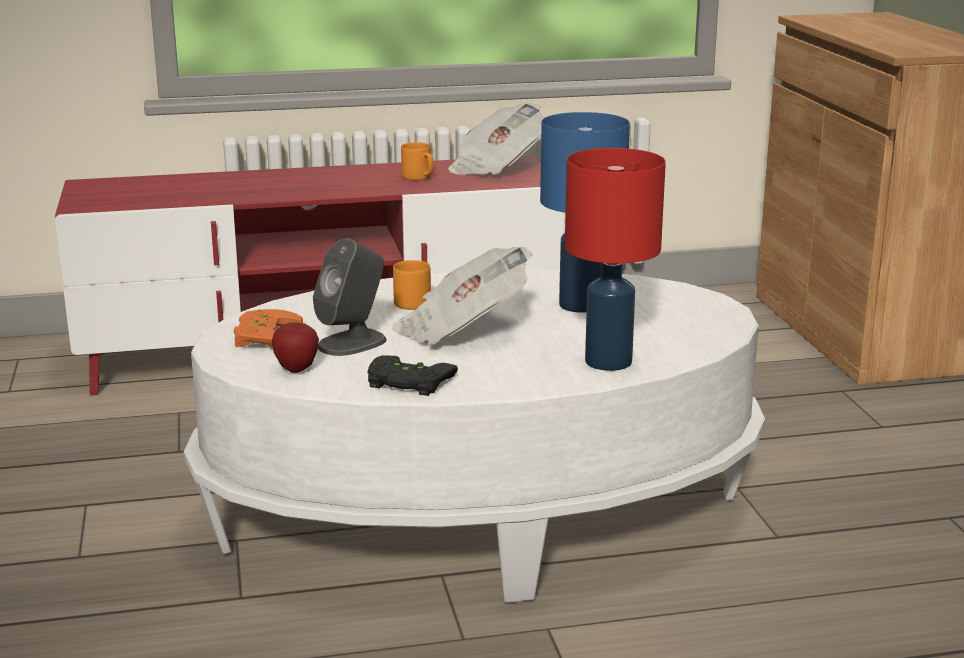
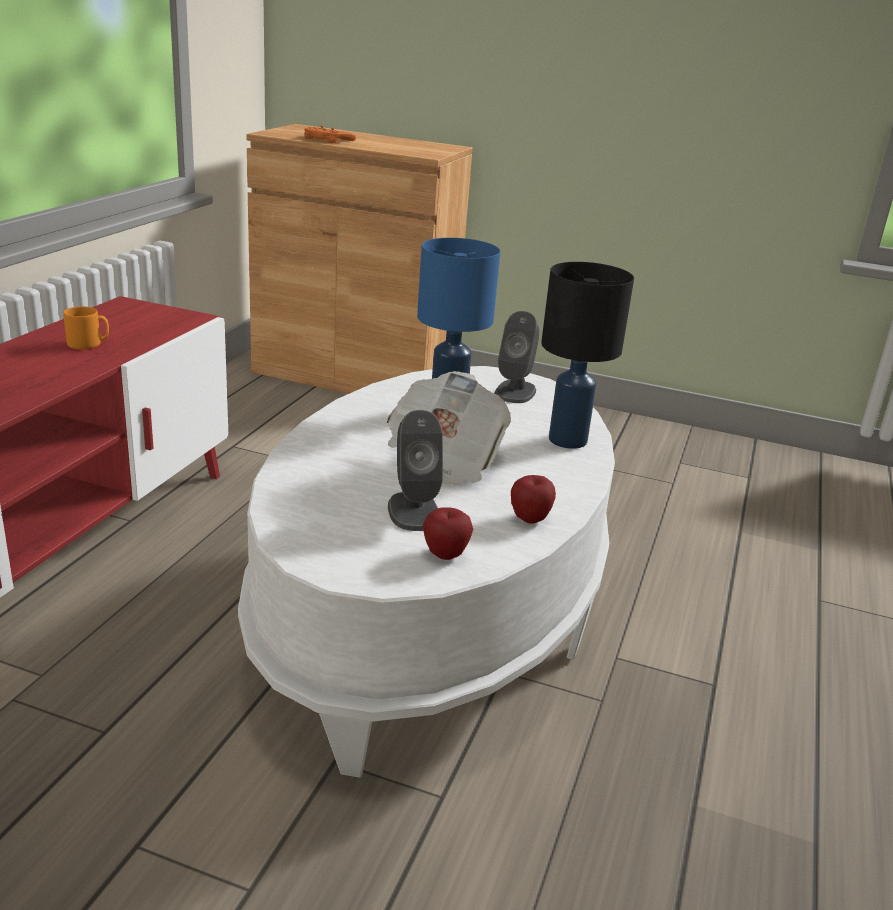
camera: 60 degrees left, 5 degrees up
(262, 336) = (342, 544): orange game controller -> orange game controller (326, 139)
(407, 382) = (529, 519): black game controller -> apple
(412, 302) = (352, 457): orange mug -> none
(496, 167) = (125, 315): newspaper -> none
(610, 361) = (568, 440): red table lamp -> black table lamp
(682, 318) = (515, 392): none -> grey speaker

